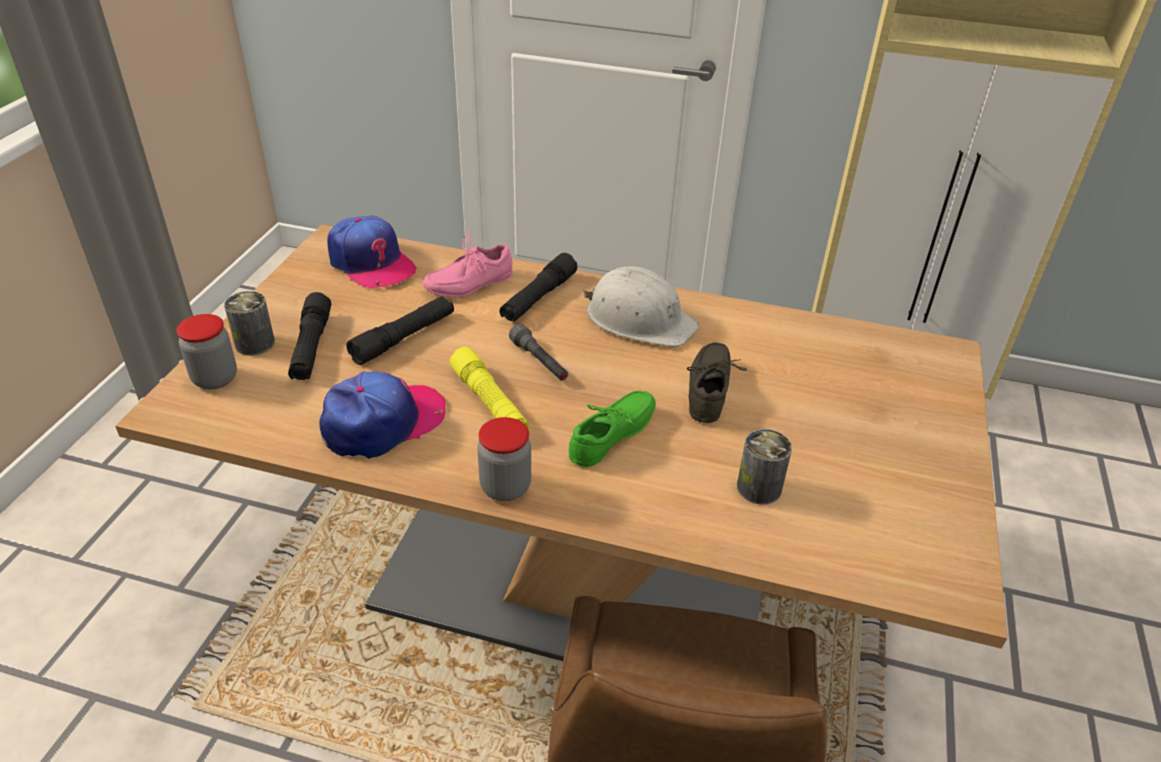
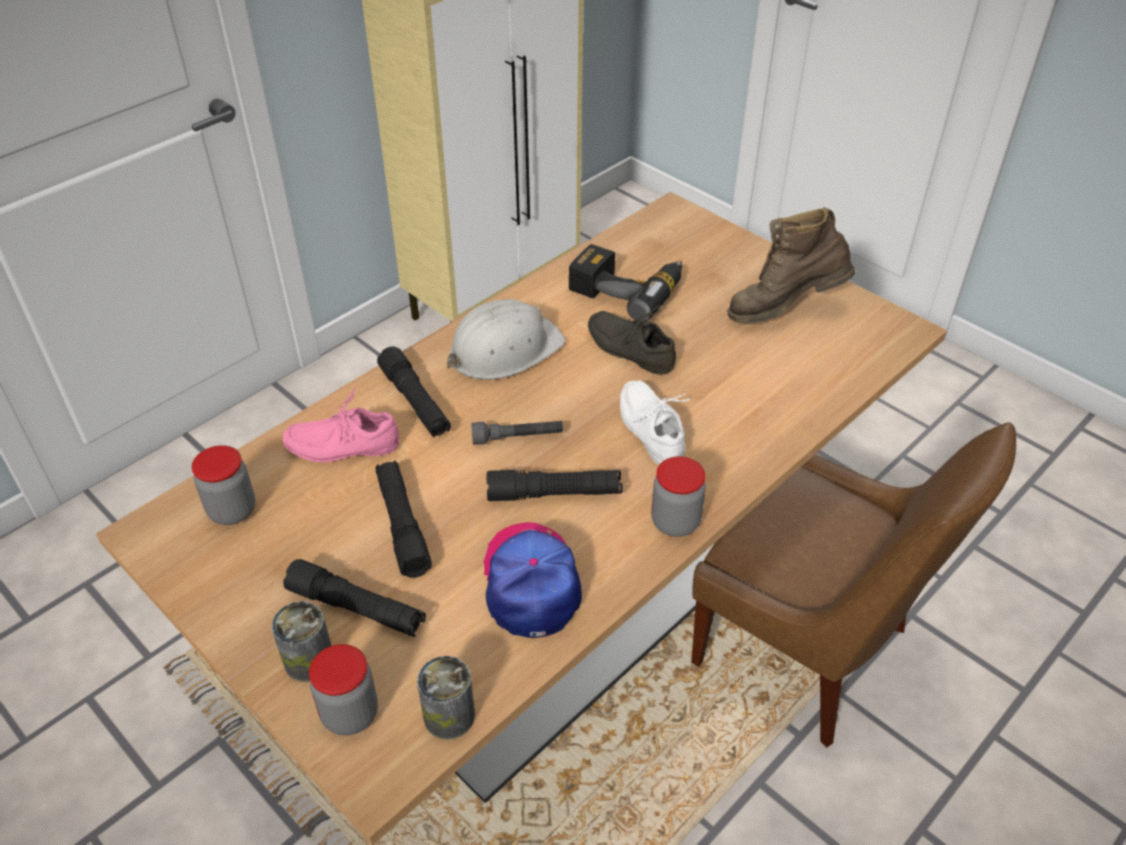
camera: 60 degrees left, 5 degrees up
(371, 263) = (232, 510): cap -> jar
(467, 282) = (343, 444): pink shoe -> pink shoe turned 90 degrees clockwise
(489, 403) = (554, 494): yellow flashlight -> black flashlight
(615, 437) = (654, 429): green shoe -> white shoe
(759, 488) = (760, 374): can -> can (449, 716)
(794, 360) = (627, 288): none -> power drill
(882, 478) = (784, 310): none -> brown boot

